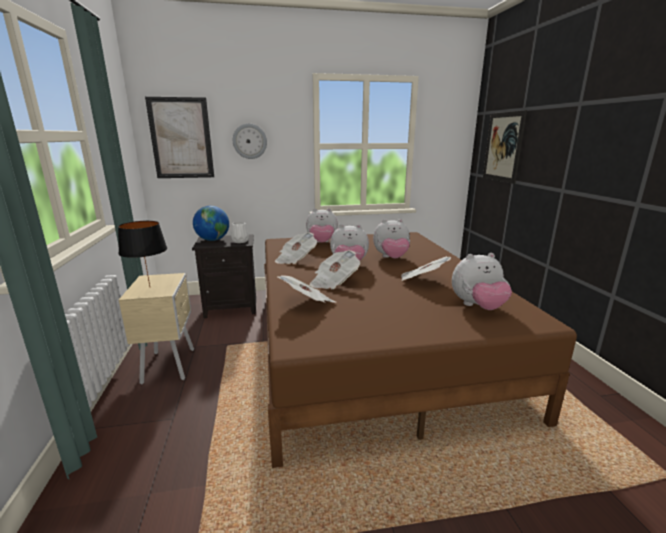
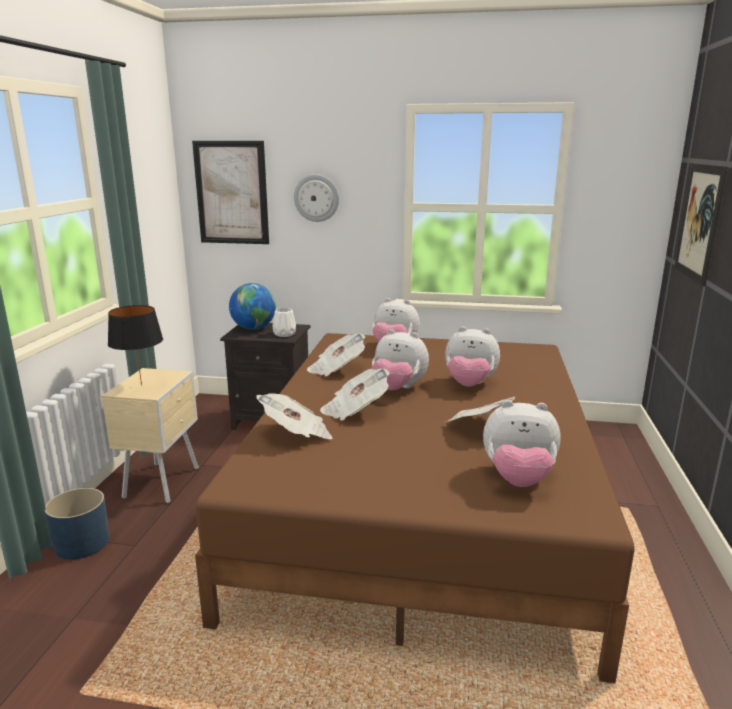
camera: 20 degrees right, 0 degrees up
(123, 428) = (82, 543): none -> blue planter

